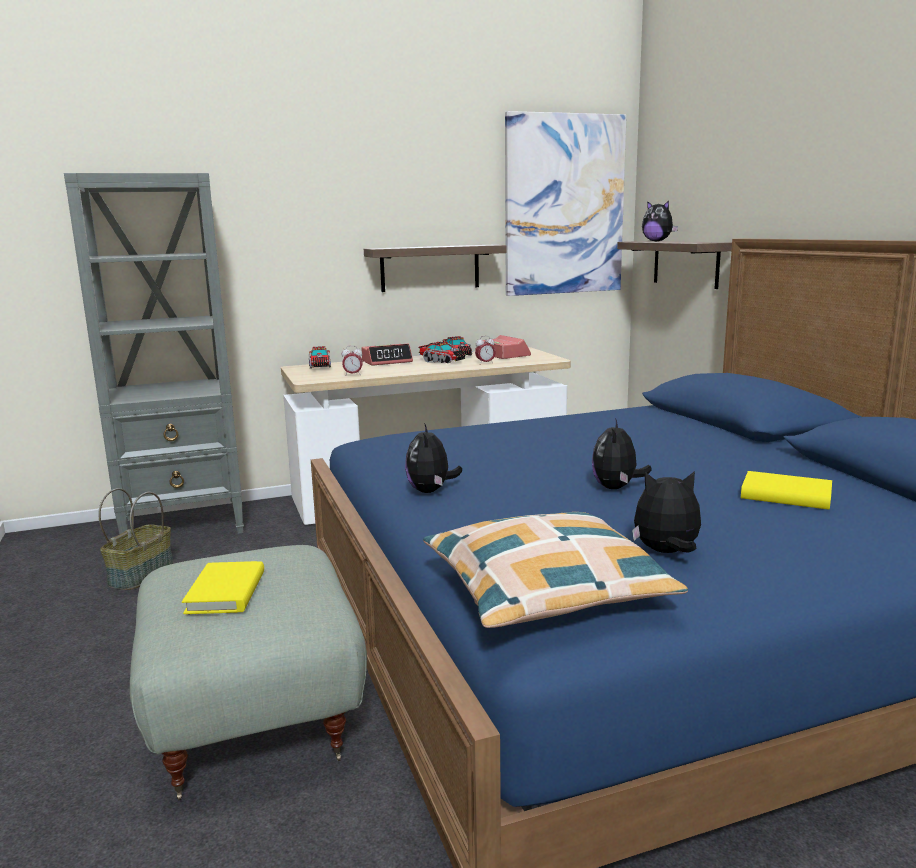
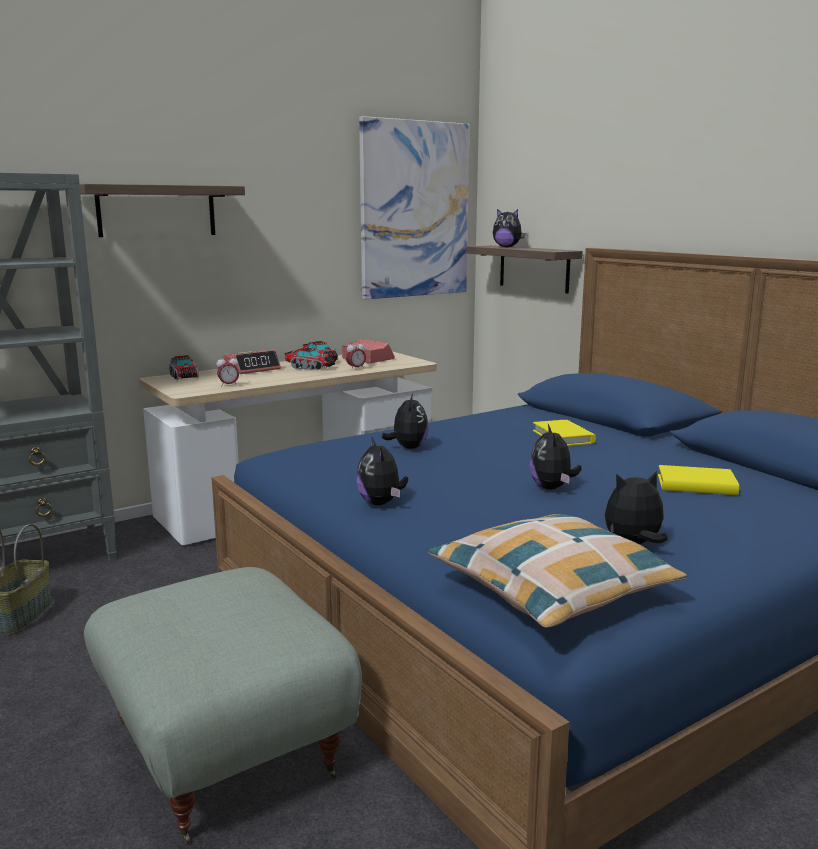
camera: 15 degrees left, 0 degrees up
(226, 592) = (205, 623): yellow book -> yellow book (563, 437)
(430, 268) = (289, 272): shelf -> shelf (157, 211)
(495, 440) = (408, 447): none -> plush toy

